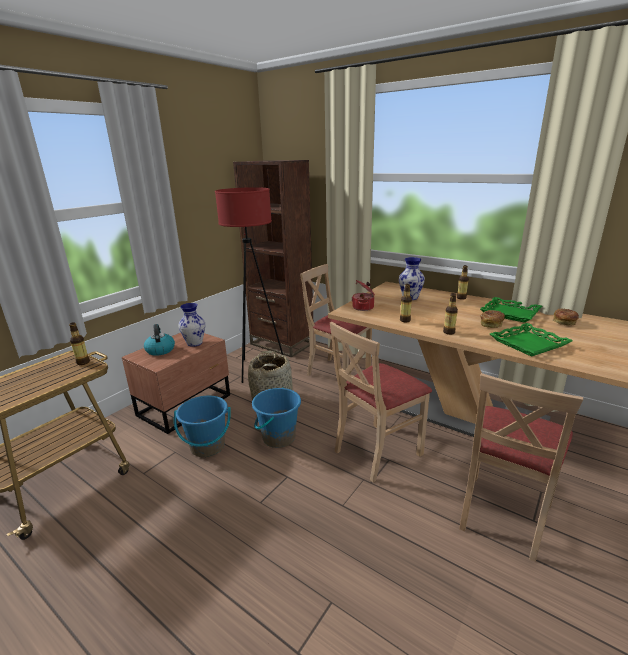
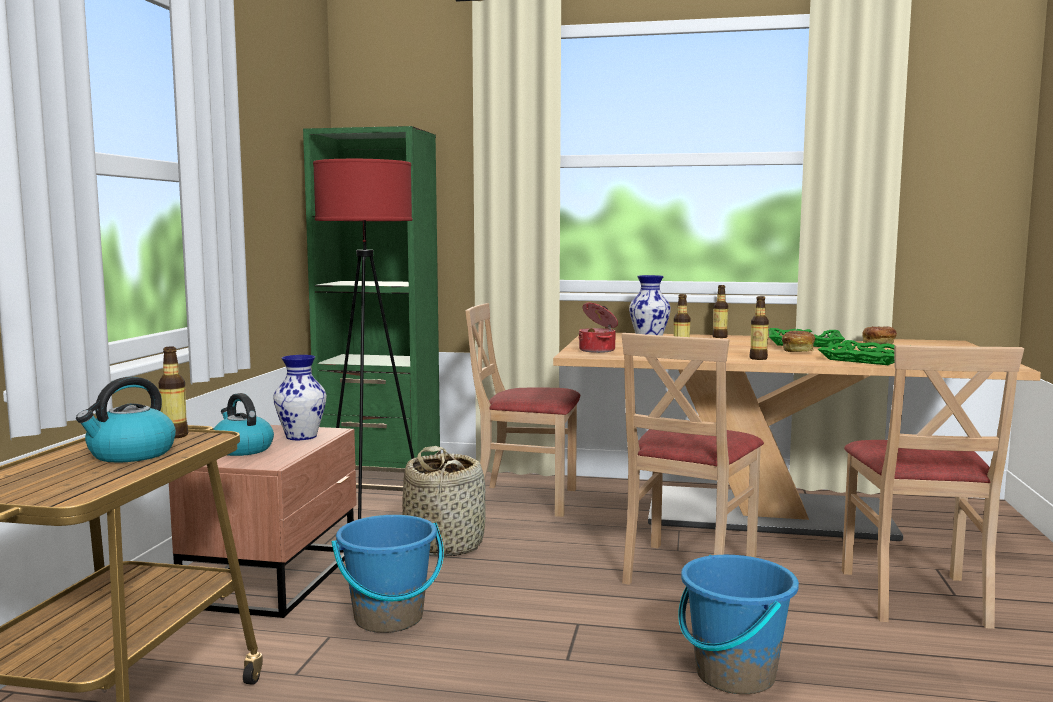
camera: 25 degrees left, 15 degrees down
(47, 377) = (131, 454): none -> kettle
(278, 437) = (510, 585): blue bucket -> blue bucket (734, 675)
(282, 344) = (379, 478): brown bookcase -> green bookcase

